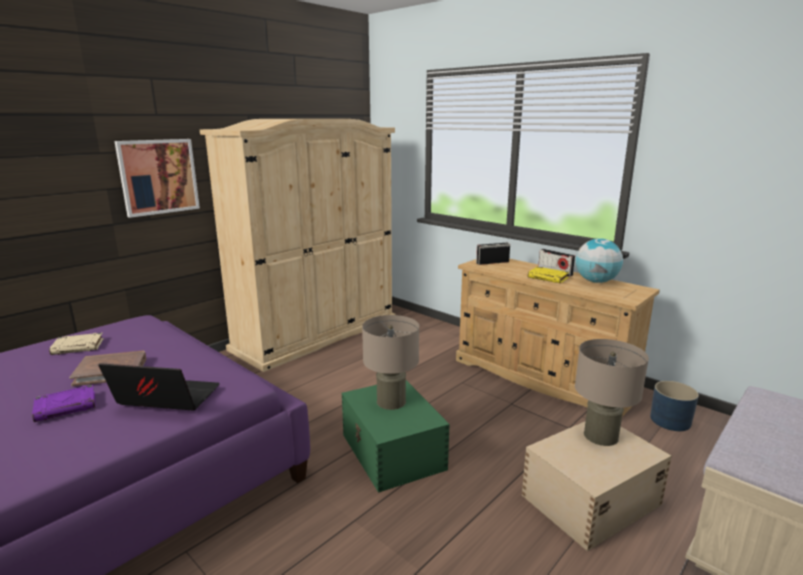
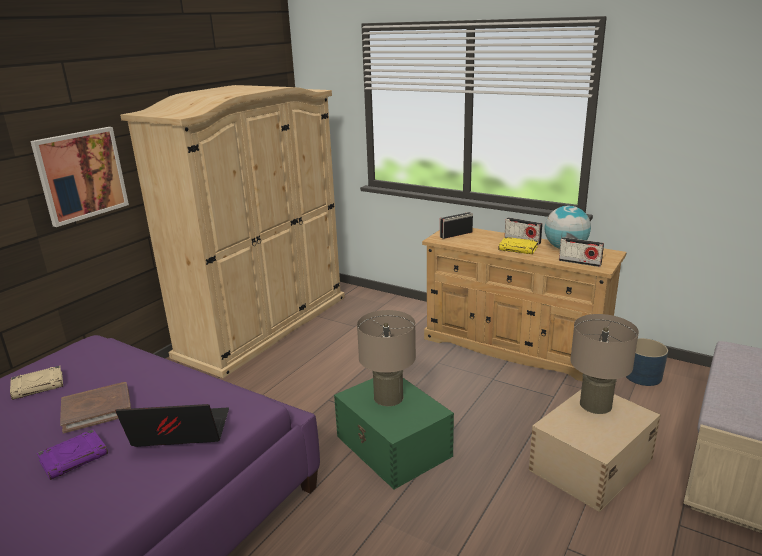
camera: 10 degrees left, 5 degrees up
(606, 294) = (579, 262): none -> radio

